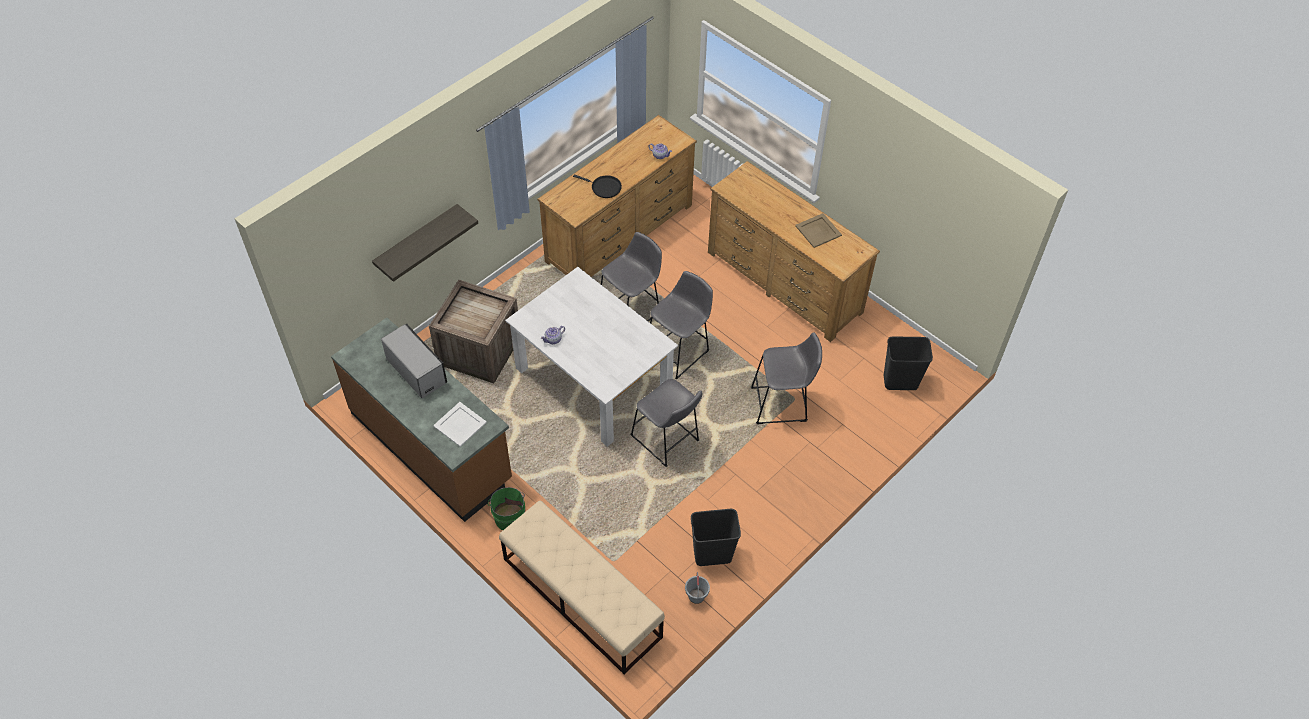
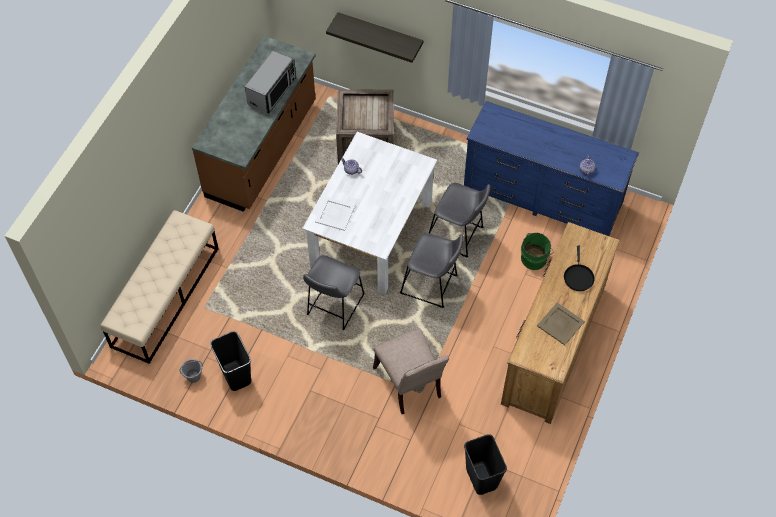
camera: 70 degrees right, 5 degrees up
(460, 424) = (234, 137): white tray -> white tray (335, 214)
(509, 516) = (219, 223): green bucket -> green bucket (535, 258)
(604, 188) = (523, 142): black frying pan -> black frying pan (578, 277)
(619, 233) = (542, 197): brown dresser -> blue dresser
(782, 404) = (410, 384): grey stool -> beige chair

